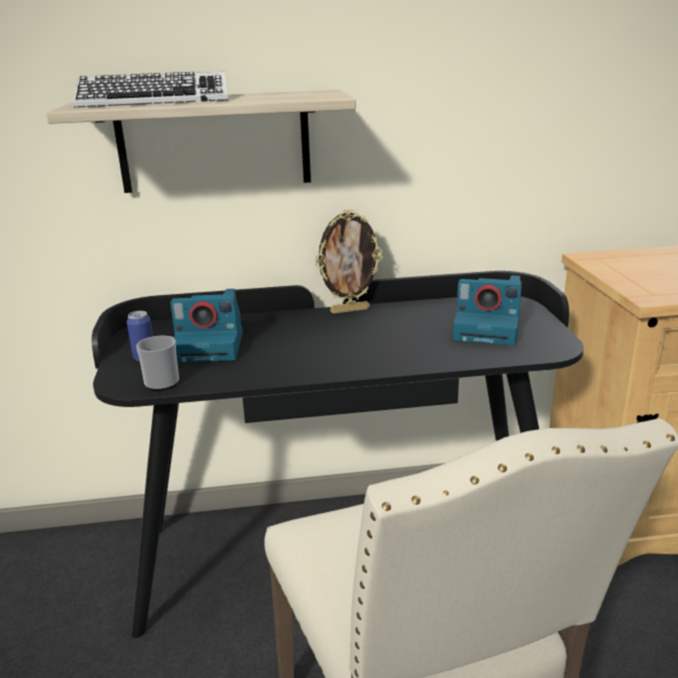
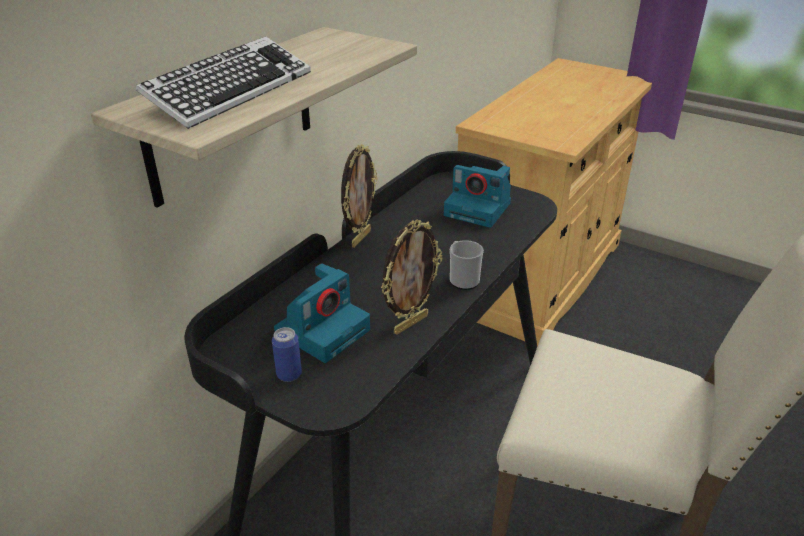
camera: 50 degrees left, 10 degrees up
(164, 381) = (356, 382): mug -> mug (462, 279)
(265, 370) = (410, 323): none -> picture frame
(489, 329) = (479, 209): camera -> camera turned 60 degrees clockwise

